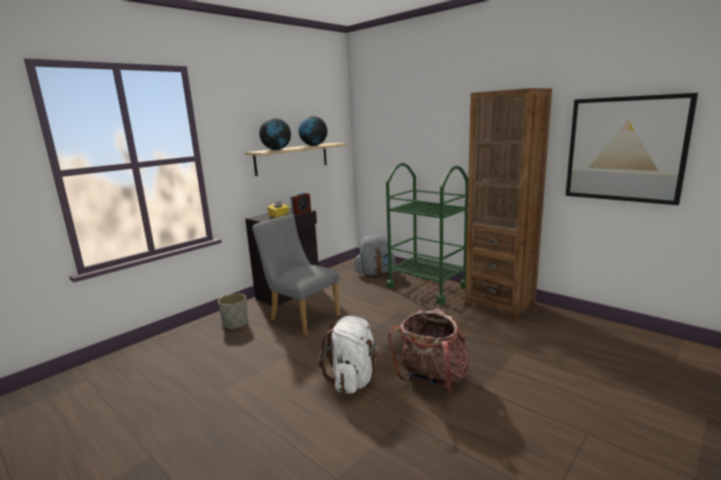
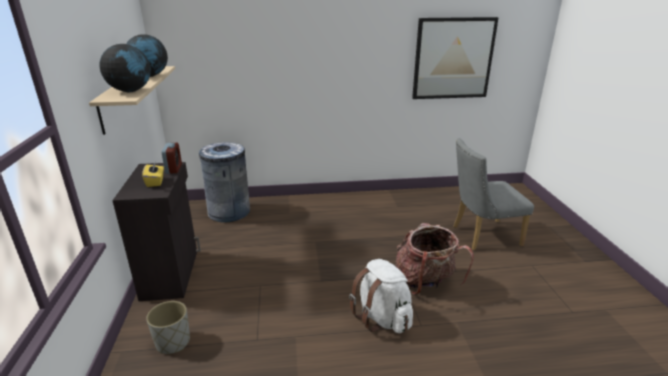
camera: 50 degrees left, 10 degrees up
(301, 317) = (236, 292): grey chair -> grey chair (481, 236)
(375, 273) = (229, 212): grey backpack -> grey trash can
(427, 287) = (299, 208): green cart -> none
(500, 304) = (371, 201): brown bookcase -> none

